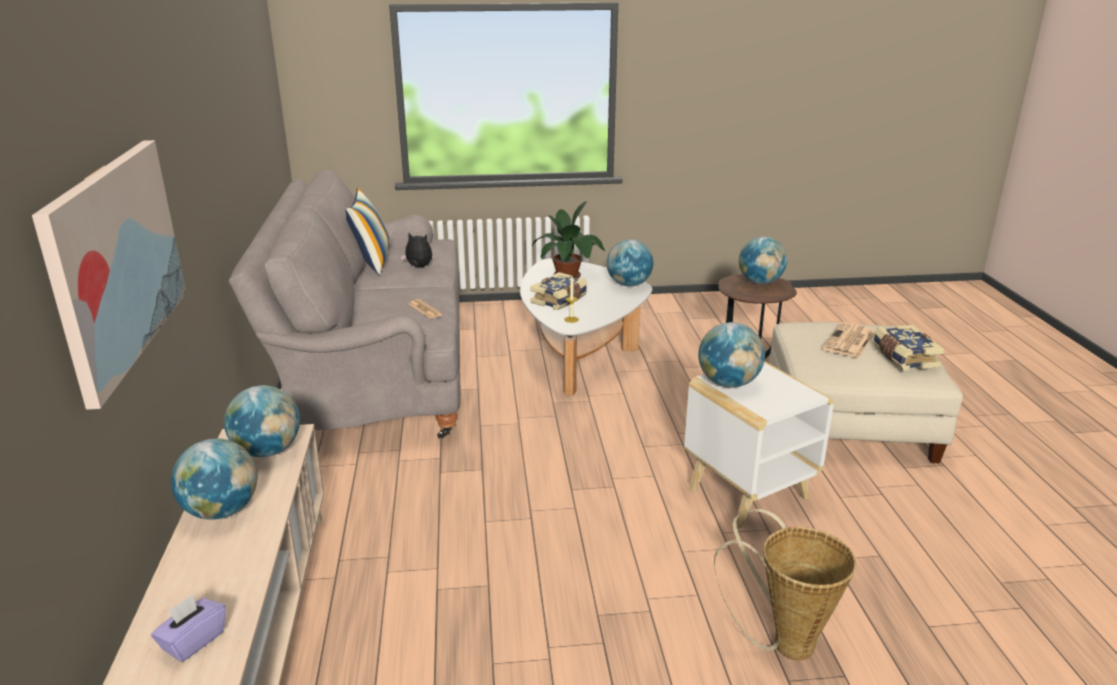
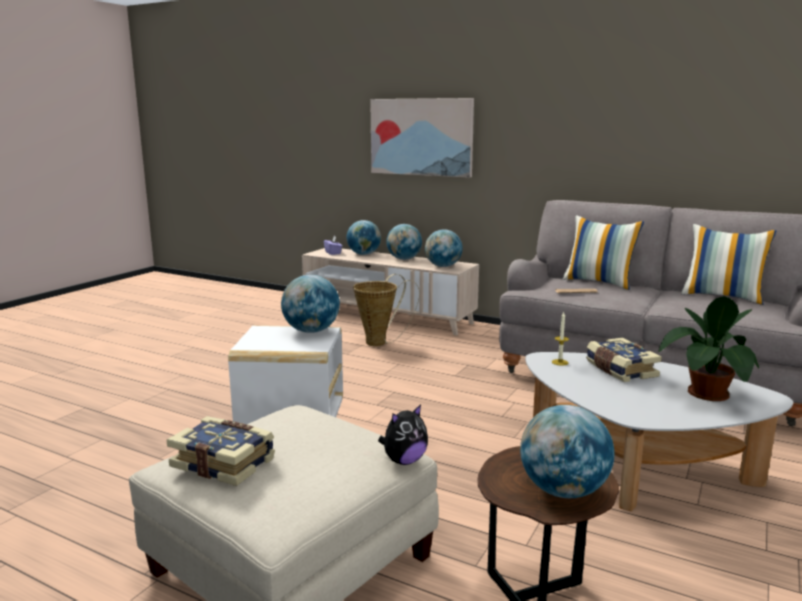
camera: 125 degrees right, 10 degrees down
(360, 310) = (599, 282): none -> pillow
(418, 267) = (694, 304): plush toy -> plush toy (404, 461)
(629, 284) = (648, 415): globe -> globe (364, 254)
(783, 642) = (184, 397): basket -> basket (380, 342)
(849, 341) = (307, 453): newspaper -> none

